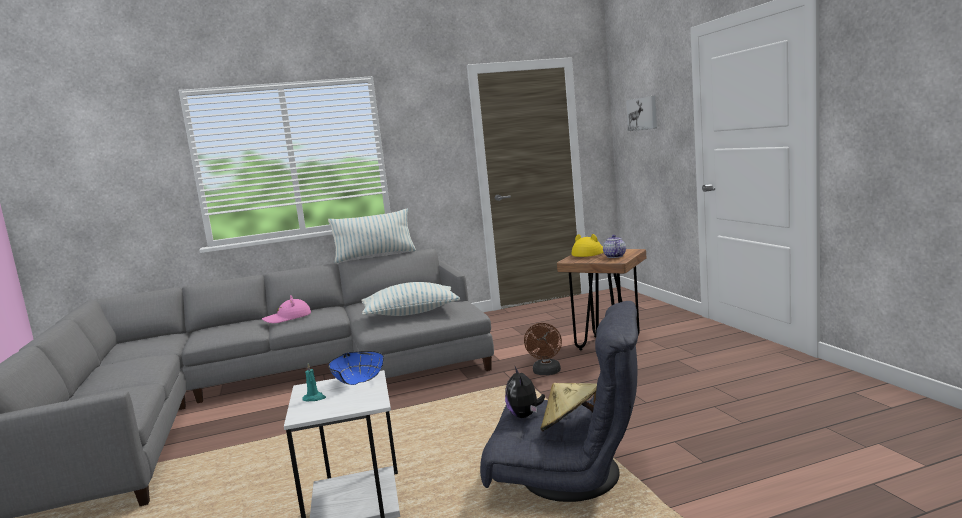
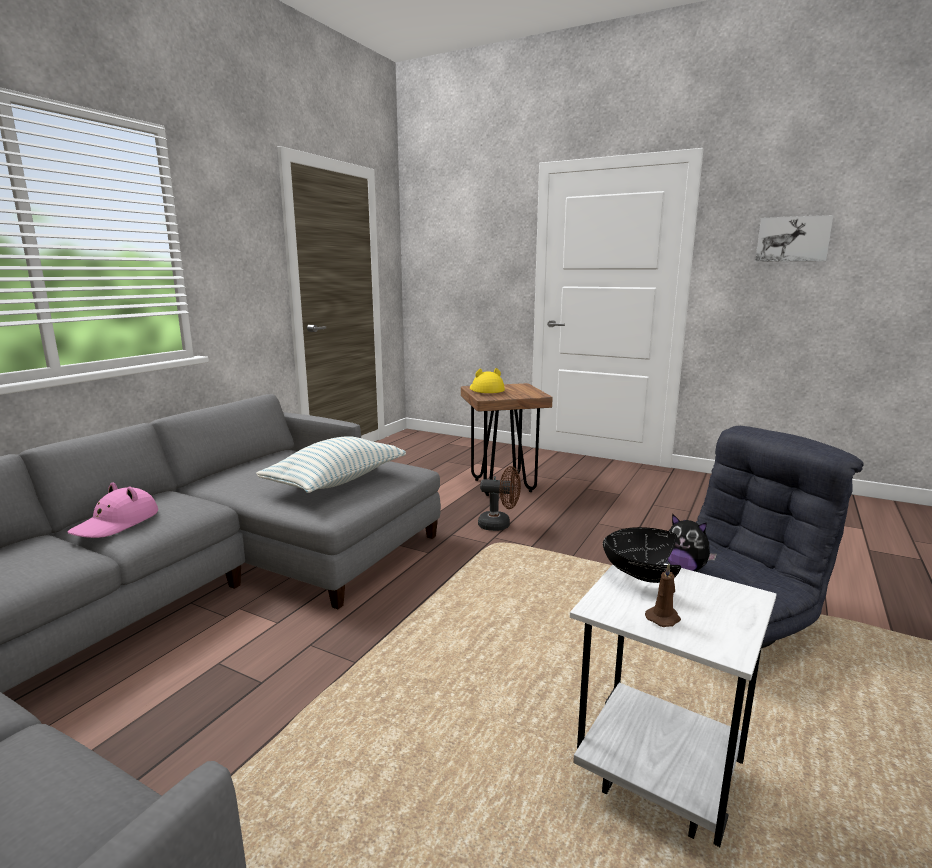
camera: 45 degrees left, 5 degrees up
(314, 398) = (663, 618): turquoise candle -> brown candle
(356, 381) = (638, 576): blue bowl -> black bowl
(375, 256) = (199, 408): pillow -> none
(546, 372) = (499, 525): brown fan -> brown fan turned 45 degrees counterclockwise
(572, 429) = (750, 567): beige hat -> none
(614, 256) = (521, 391): teapot -> none
(643, 113) = (457, 245): picture -> picture (792, 239)

